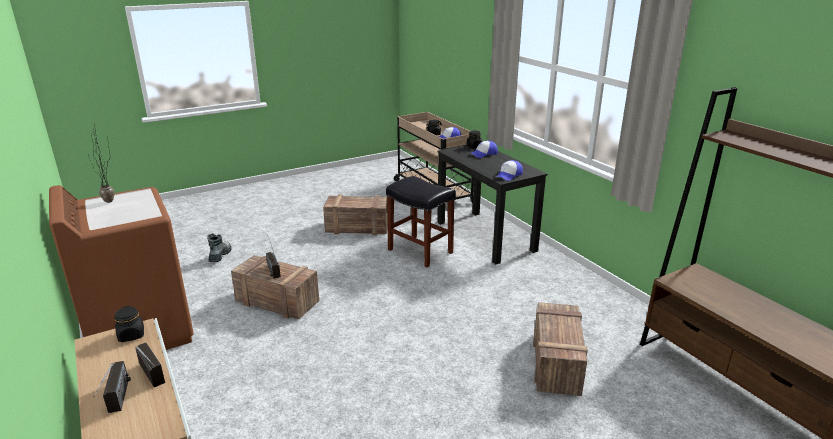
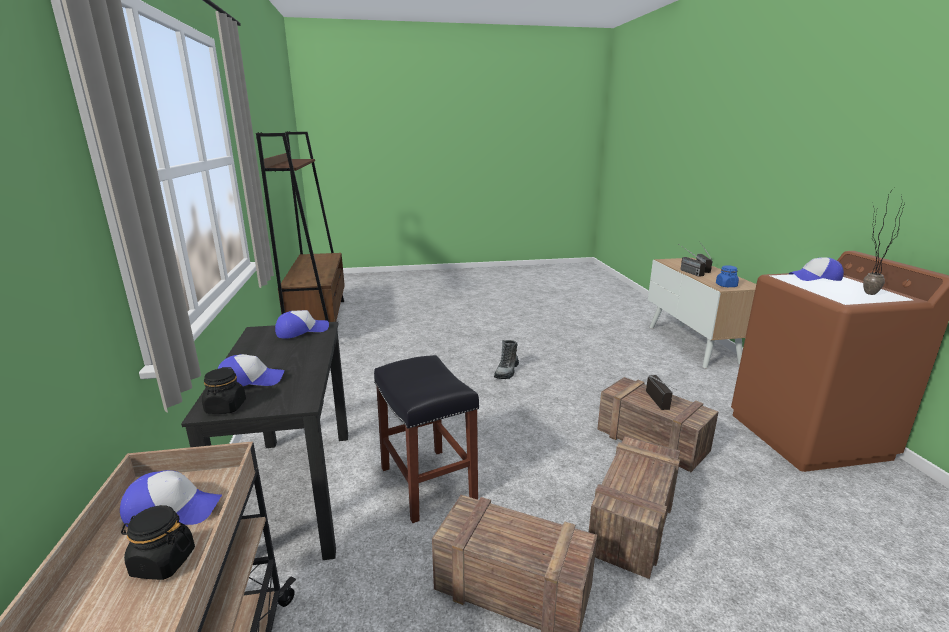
camera: 160 degrees left, 5 degrees down
(120, 217) = (815, 278): none -> cap
(131, 335) = (726, 285): black jar -> blue jar
(220, 256) = (808, 564): boot -> boot (507, 371)
(555, 362) = (409, 348): crate -> crate (632, 525)

